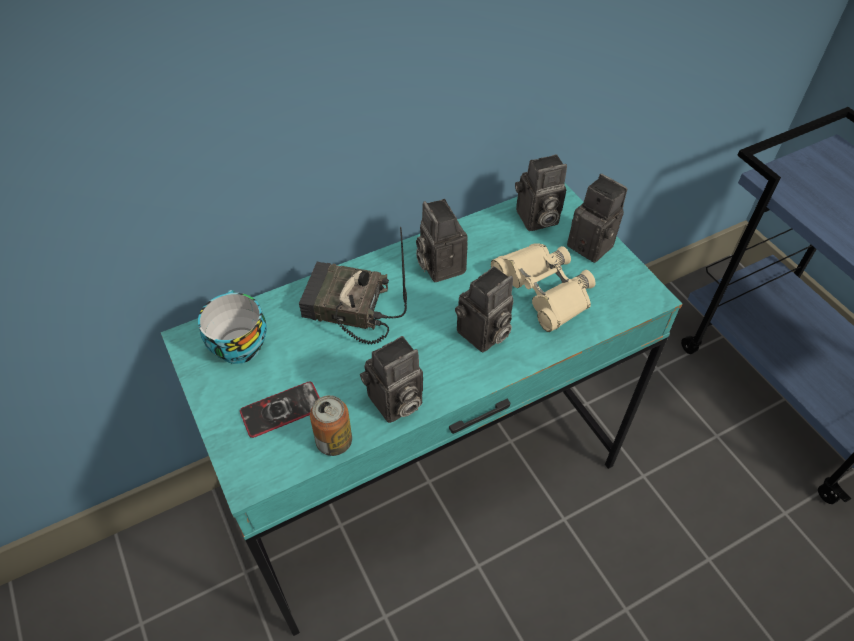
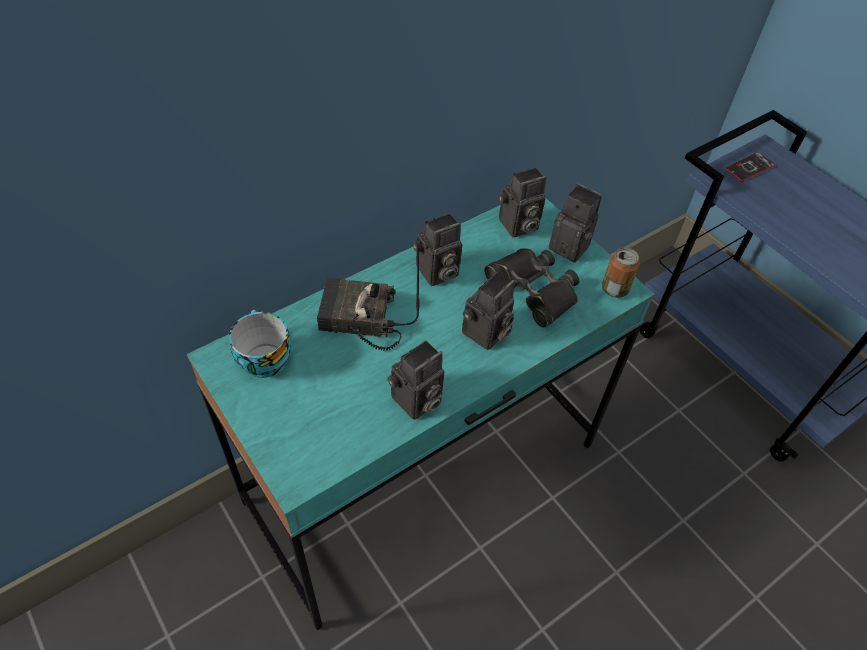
camera: 10 degrees left, 0 degrees up
(282, 410) = (314, 416): phone -> phone (749, 168)
(334, 441) = (367, 440): can -> can (615, 289)
(439, 265) = (436, 273): camera -> camera turned 90 degrees counterclockwise
(543, 290) = (533, 290): beige binoculars -> black binoculars

